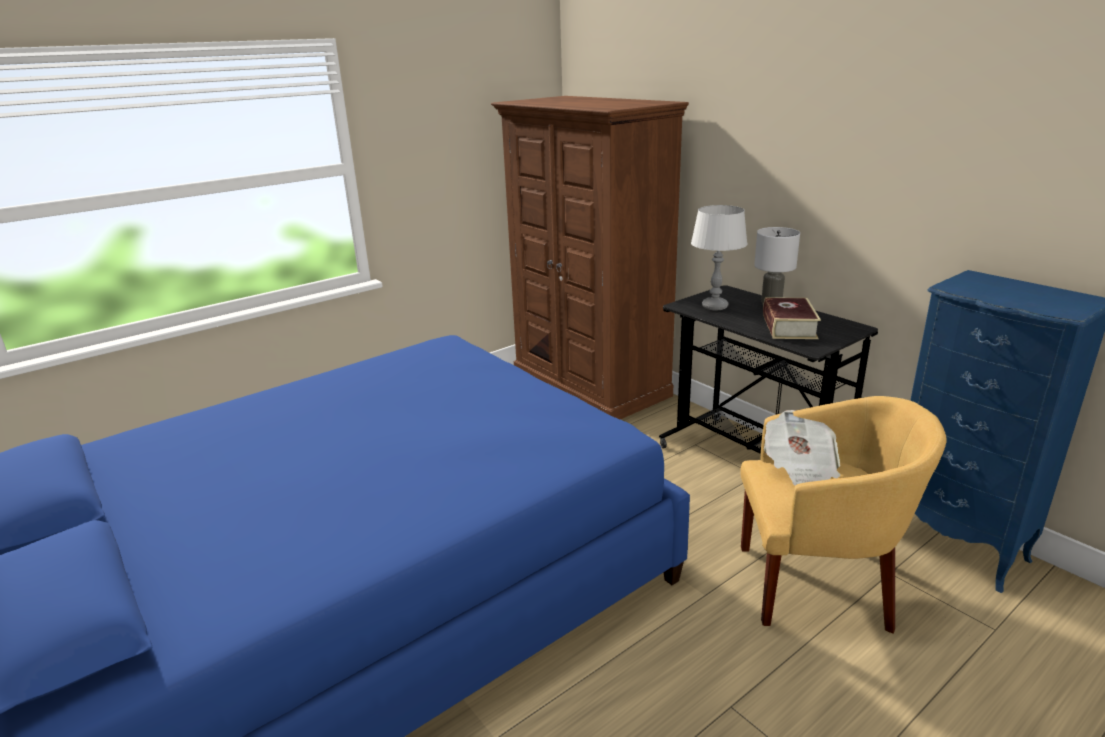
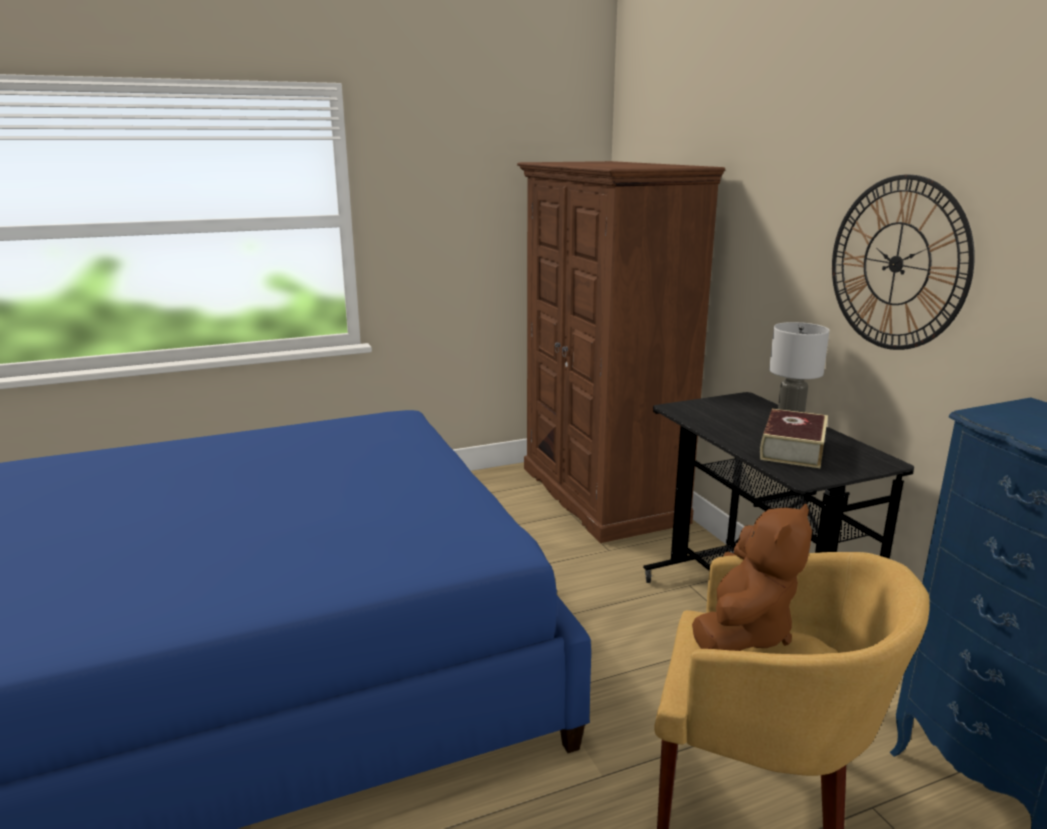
camera: 15 degrees right, 5 degrees down
(714, 306) = (715, 414): grey table lamp -> none
(799, 468) = (744, 632): newspaper -> brown plush toy
(852, 177) = (896, 264): none -> wall clock

